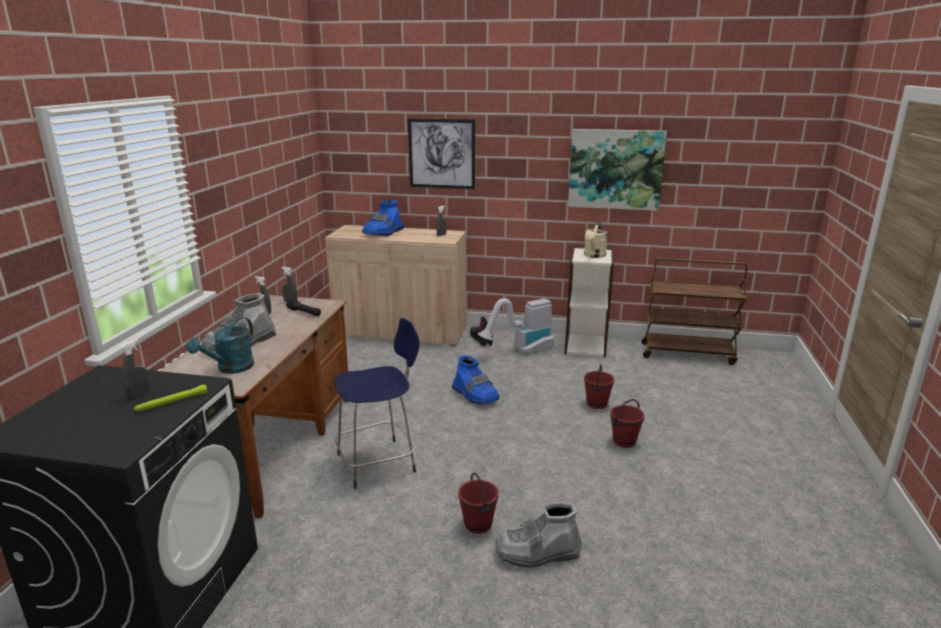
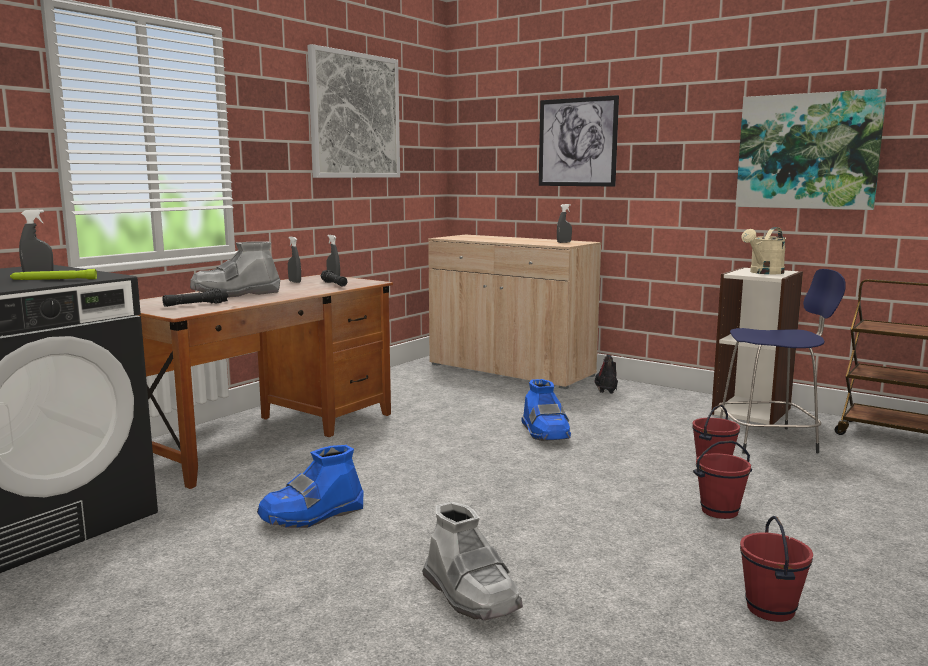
camera: 25 degrees right, 10 degrees down
(231, 369) = (196, 305): turquoise watering can -> black flashlight
(264, 145) = (355, 116): none -> picture
(379, 462) = (364, 470): blue stool -> blue stool (770, 440)
(383, 233) = (497, 239): blue boot -> blue boot (312, 515)
(478, 524) = (422, 549): red bucket -> red bucket (771, 609)
(521, 351) = (650, 404): vacuum cleaner -> none
(537, 552) = (471, 595): grey boot -> grey boot turned 135 degrees counterclockwise

